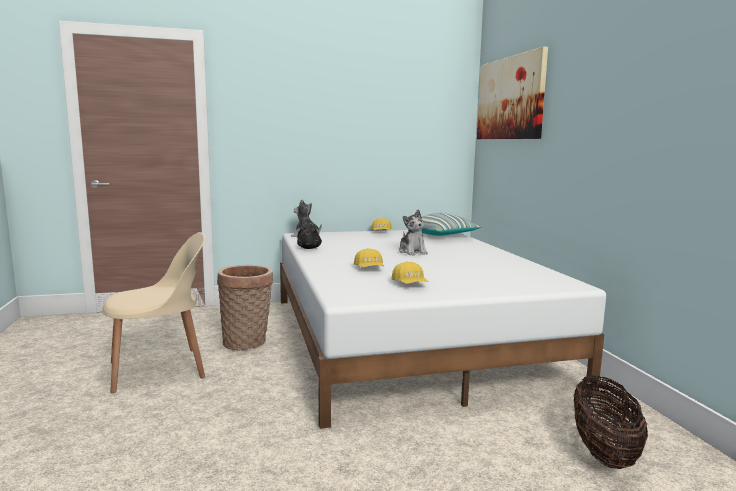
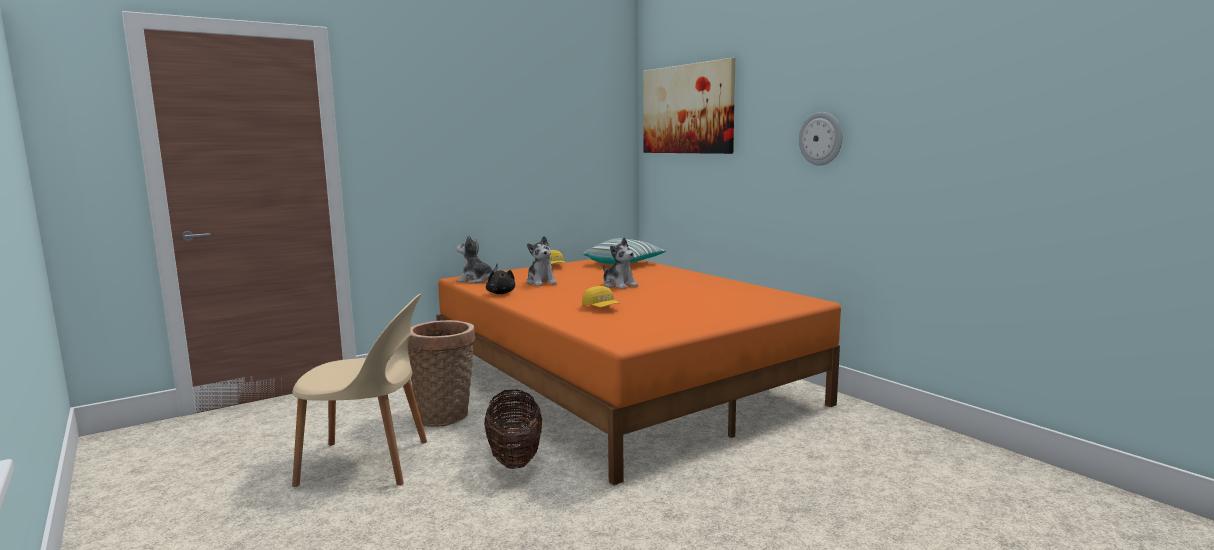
camera: 20 degrees left, 0 degrees up
(160, 369) = (368, 463): beige chair -> beige chair turned 45 degrees clockwise
(353, 243) = (541, 282): none -> plush toy
(406, 338) = (620, 382): white bed -> orange bed
(410, 284) = (665, 319): yellow cap -> none
(603, 452) = (875, 451): basket -> basket (514, 458)
(612, 122) = (821, 138): none -> wall clock

